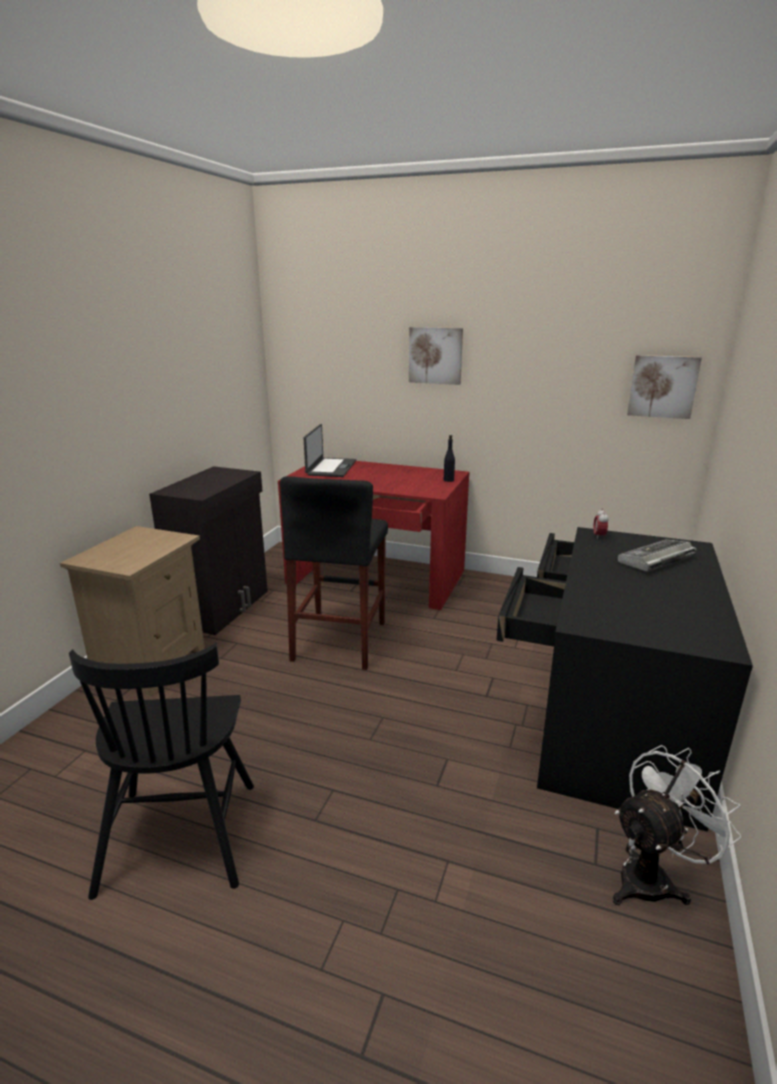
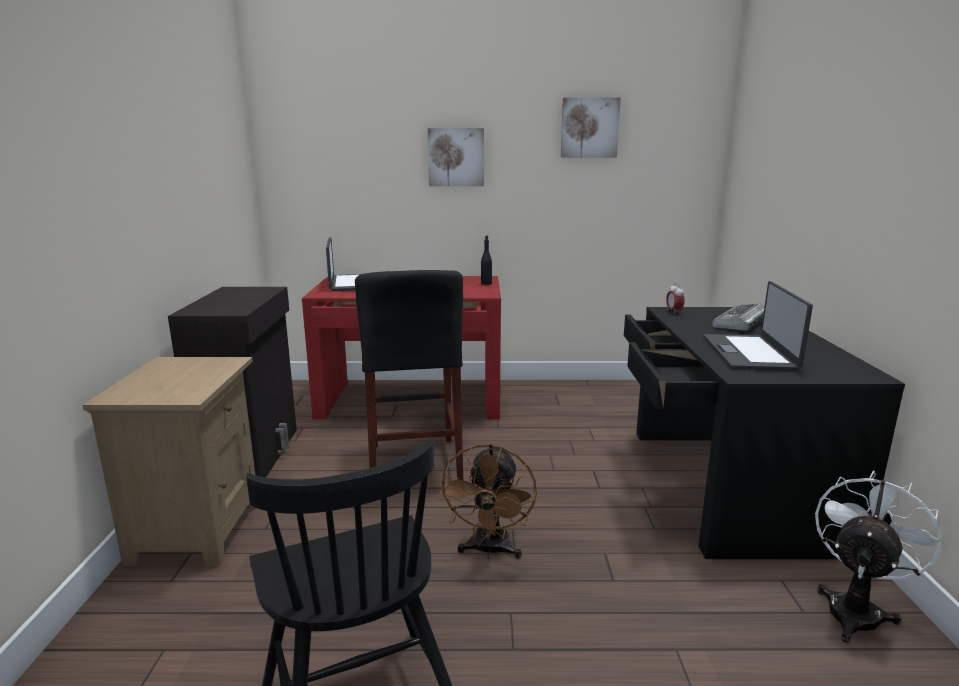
camera: 20 degrees left, 5 degrees down
(351, 732) = (489, 551): none -> brown fan
(621, 599) = (750, 353): none -> laptop
(662, 386) = (675, 178): picture -> picture (589, 128)

